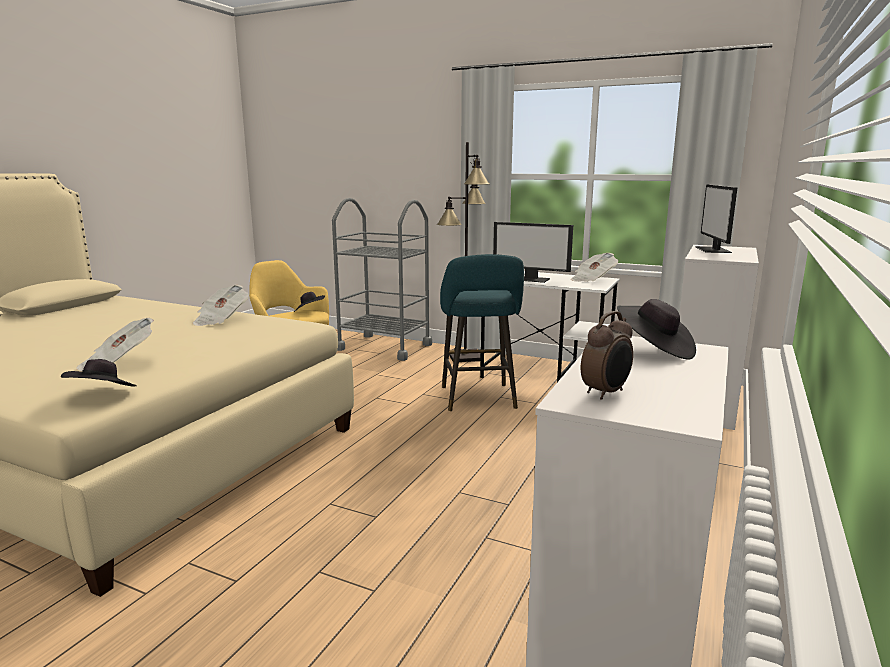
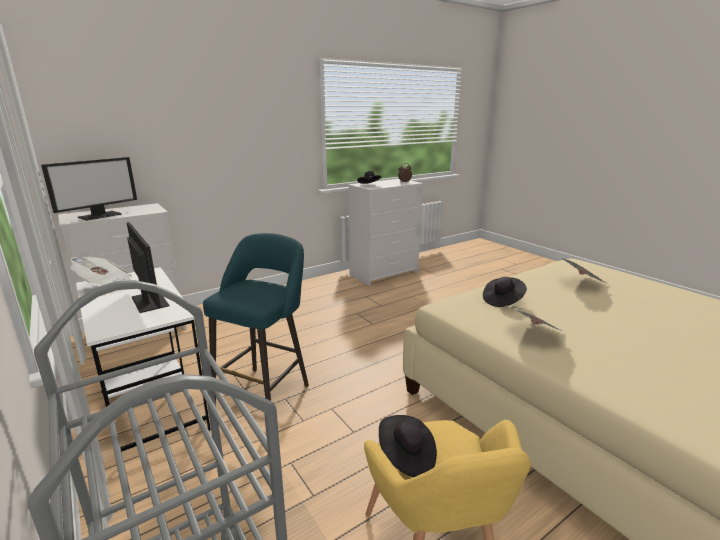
camera: 150 degrees left, 5 degrees up
(102, 395) = (567, 264): black hat -> black hat (502, 300)
(464, 357) = (144, 500): black floor lamp -> none

